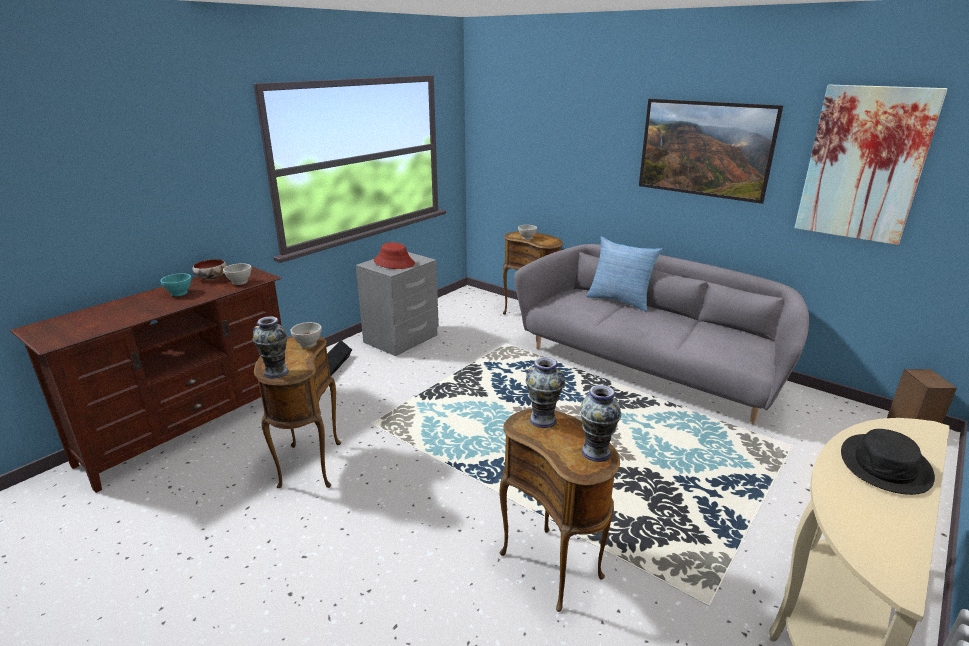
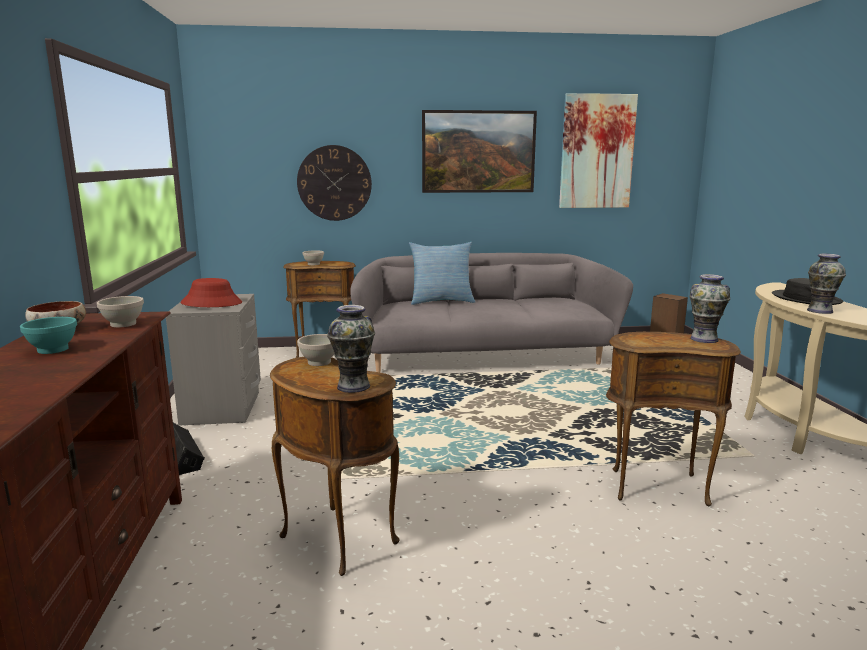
camera: 45 degrees left, 10 degrees down
(543, 420) = (637, 337): vase -> vase (819, 311)
(563, 165) = (334, 183): none -> wall clock

